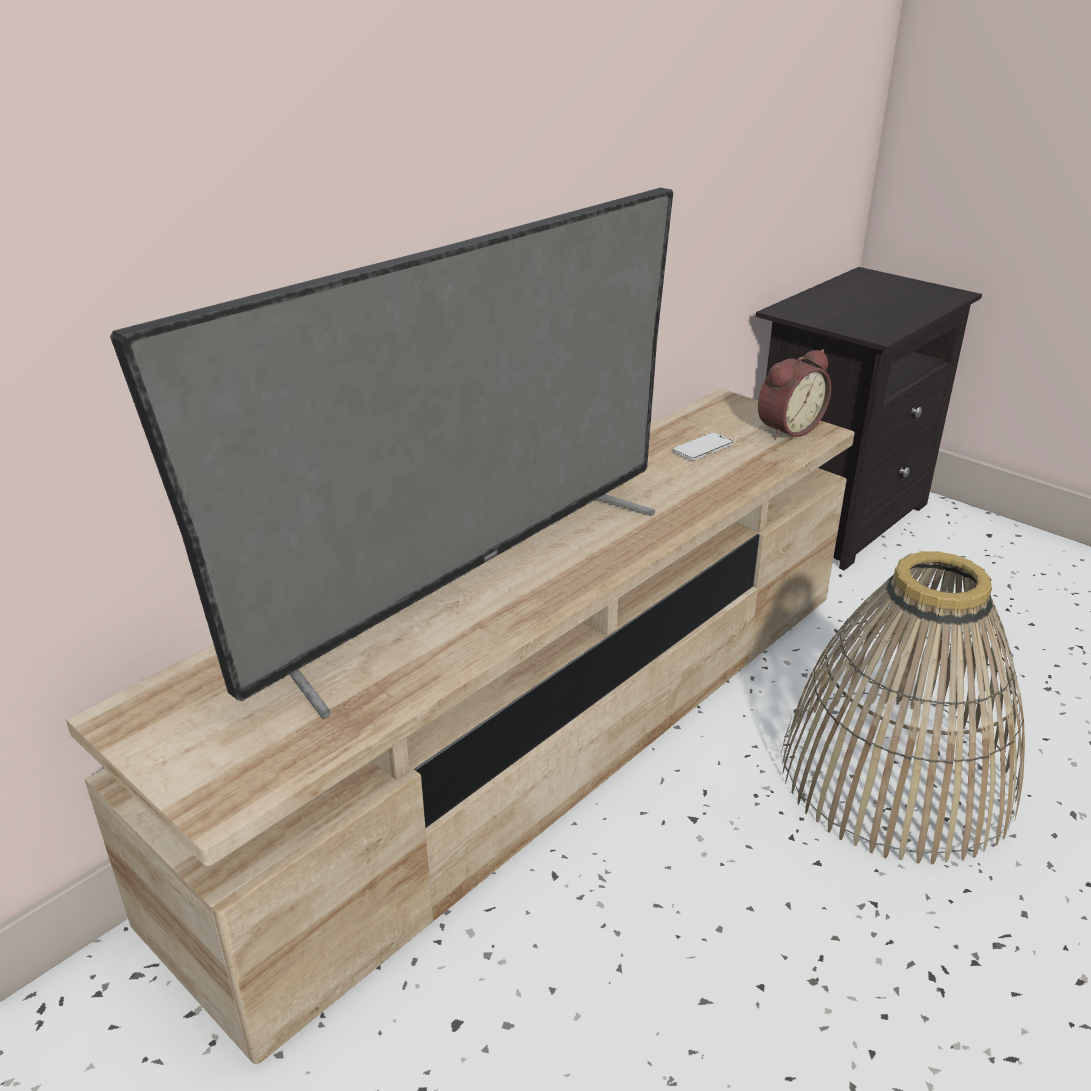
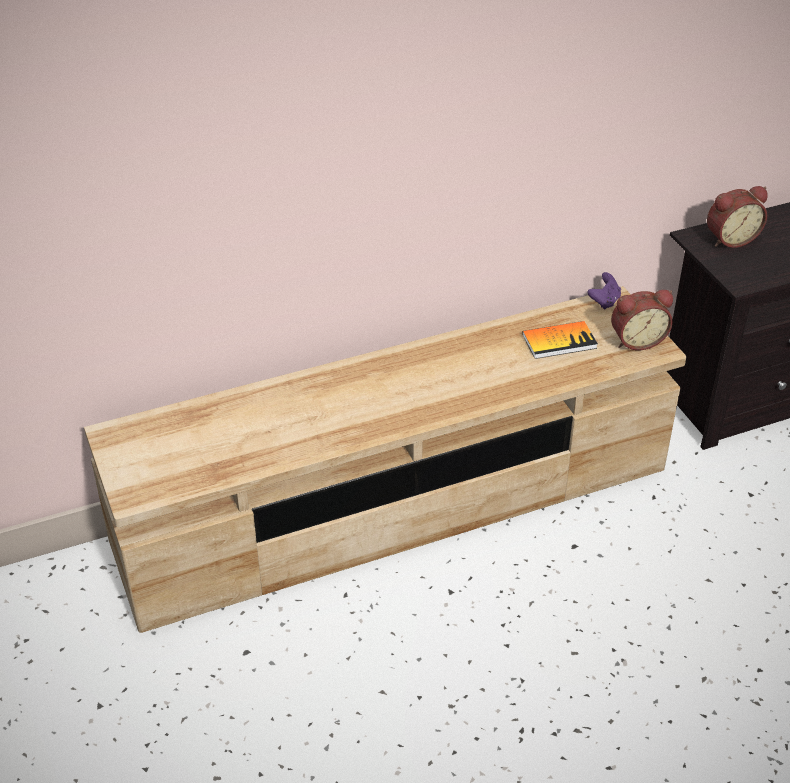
camera: 25 degrees right, 10 degrees up
(470, 582) = (331, 405): television -> none
(702, 448) = (559, 341): phone -> book
(715, 404) = (604, 301): none -> purple game controller
(823, 306) = (730, 238): none -> alarm clock
(896, 776) = (604, 612): basket -> none

